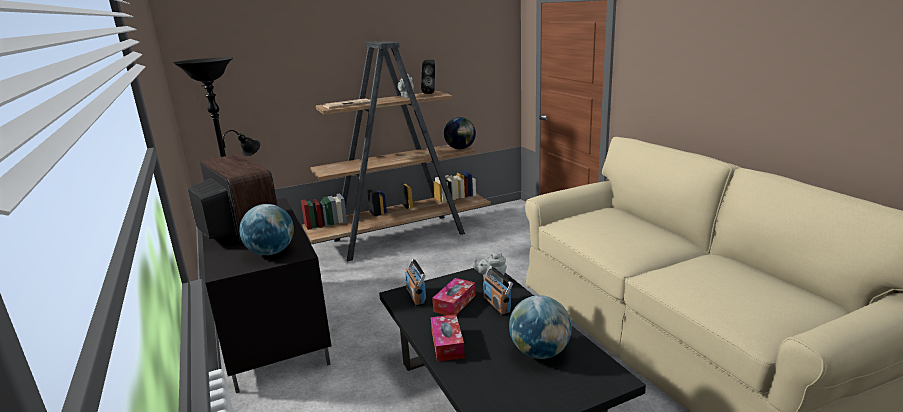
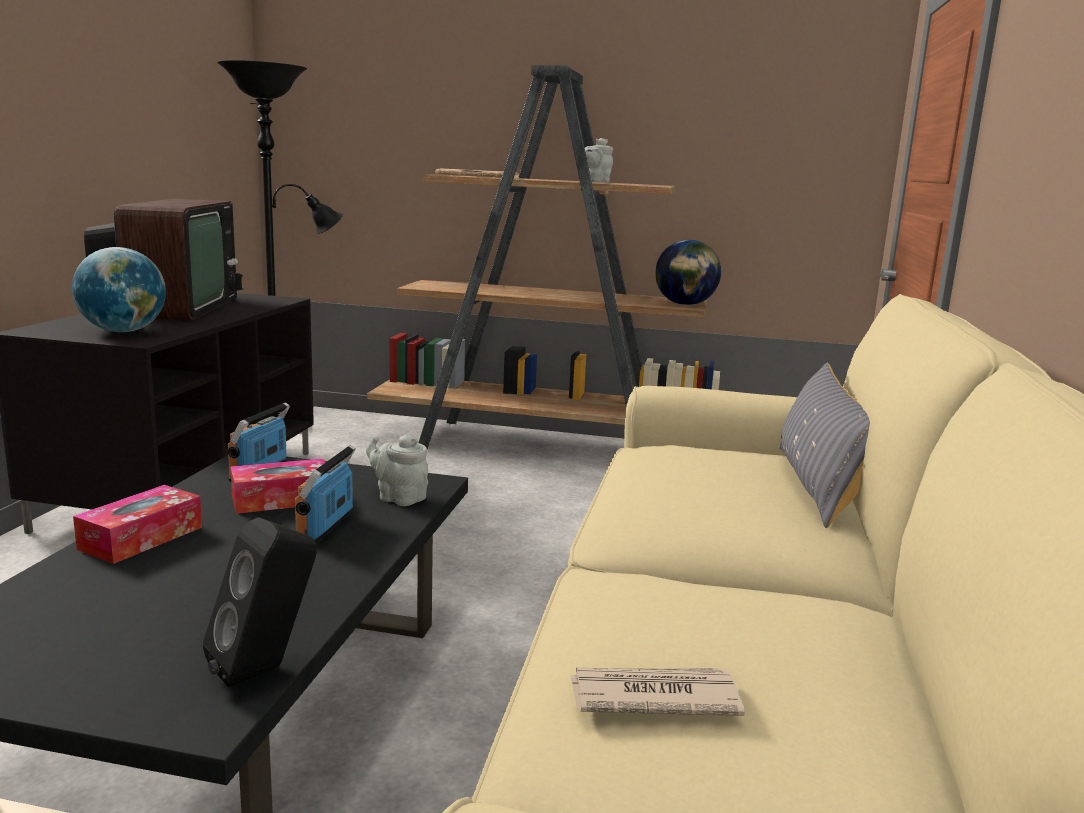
camera: 35 degrees right, 5 degrees down
(430, 93) = (647, 184): black speaker -> black speaker (266, 669)
(539, 352) = (211, 612): globe -> none
(632, 218) = (818, 484): none -> grey pillow
(738, 301) = (652, 696): none -> newspaper

